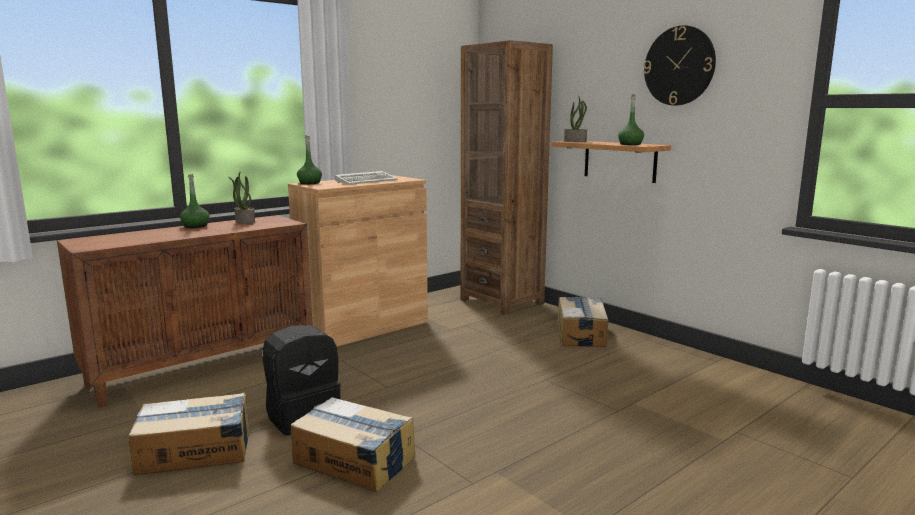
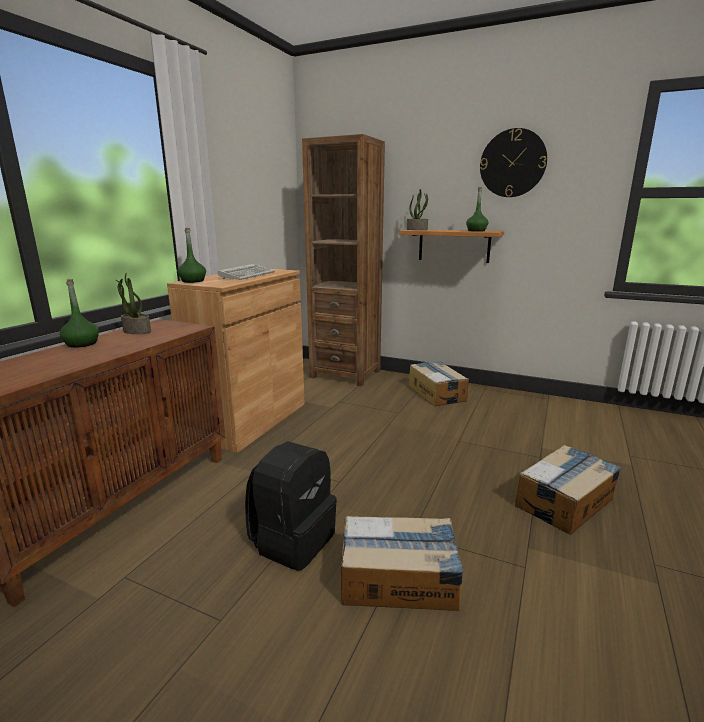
camera: 25 degrees left, 5 degrees up
(195, 451) = (212, 629): cardboard box -> cardboard box (565, 502)

